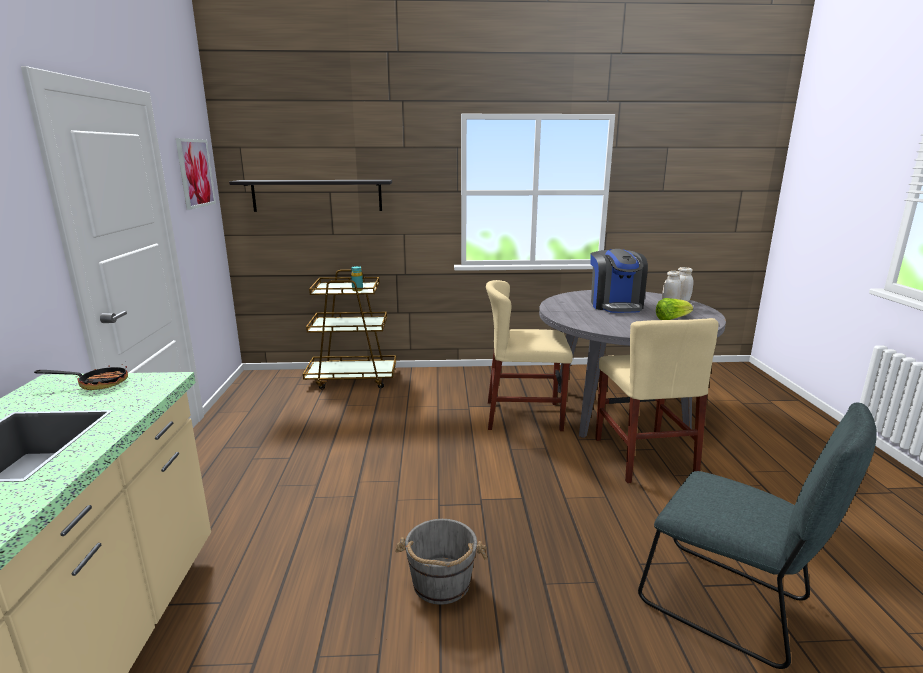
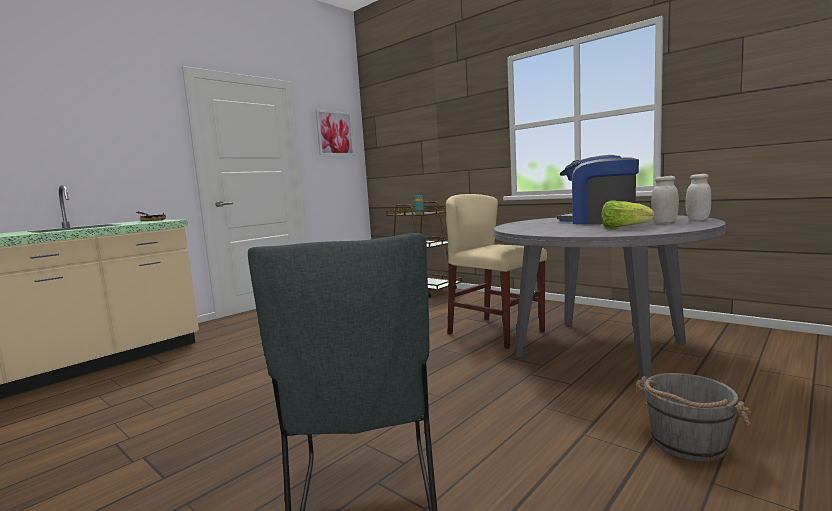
camera: 45 degrees right, 10 degrees down
(317, 195) = (413, 144): black shelf -> none
(441, 584) = (239, 395): grey bucket -> grey bucket (686, 443)
(615, 305) = (598, 221): coffee machine -> coffee machine turned 90 degrees clockwise
(643, 457) = (544, 385): beige chair -> none

